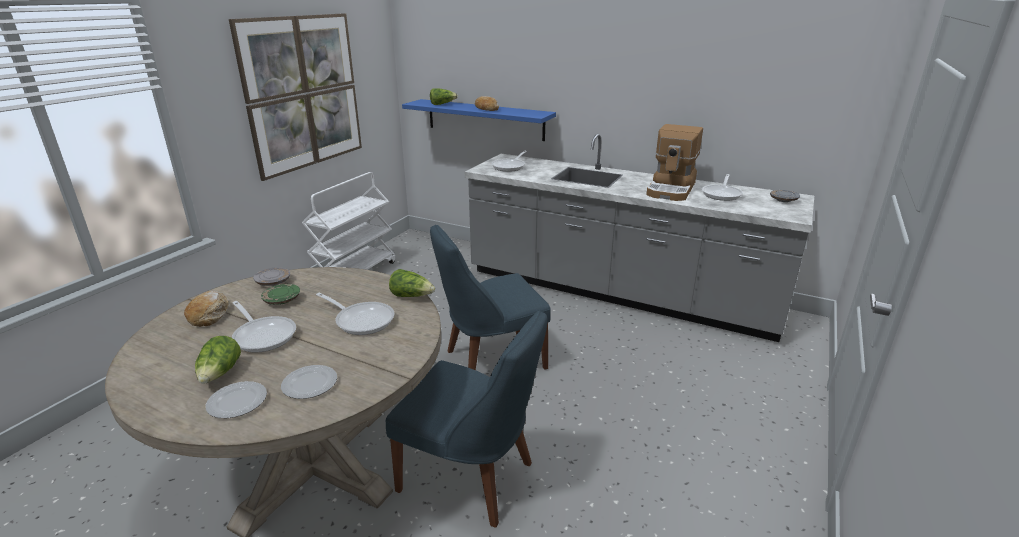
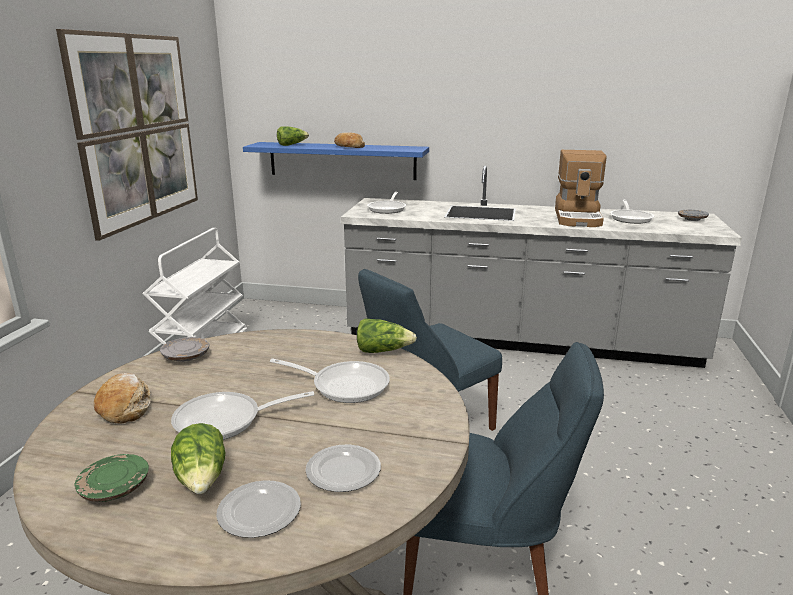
camera: 15 degrees left, 5 degrees down
(263, 335) = (226, 421): frying pan -> frying pan turned 135 degrees clockwise
(282, 300) = (216, 376): green plate -> green plate (115, 488)

